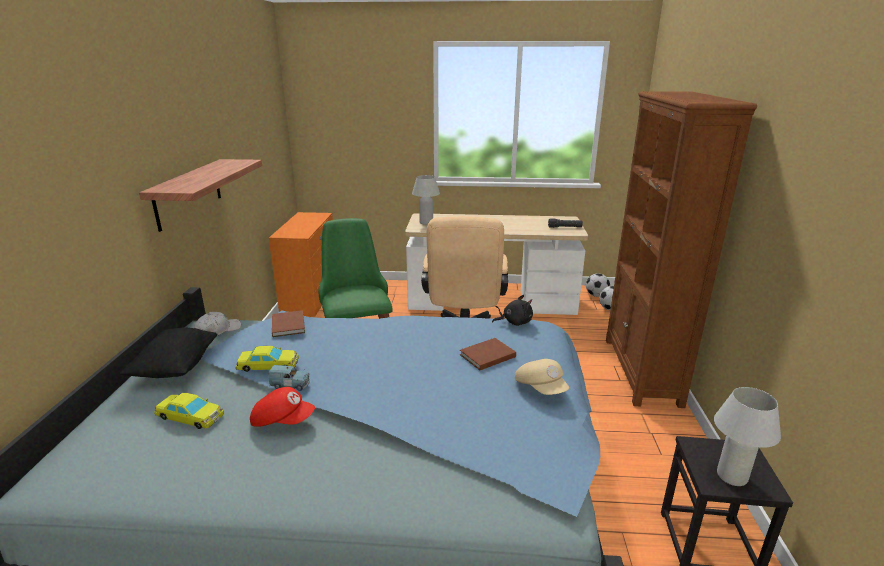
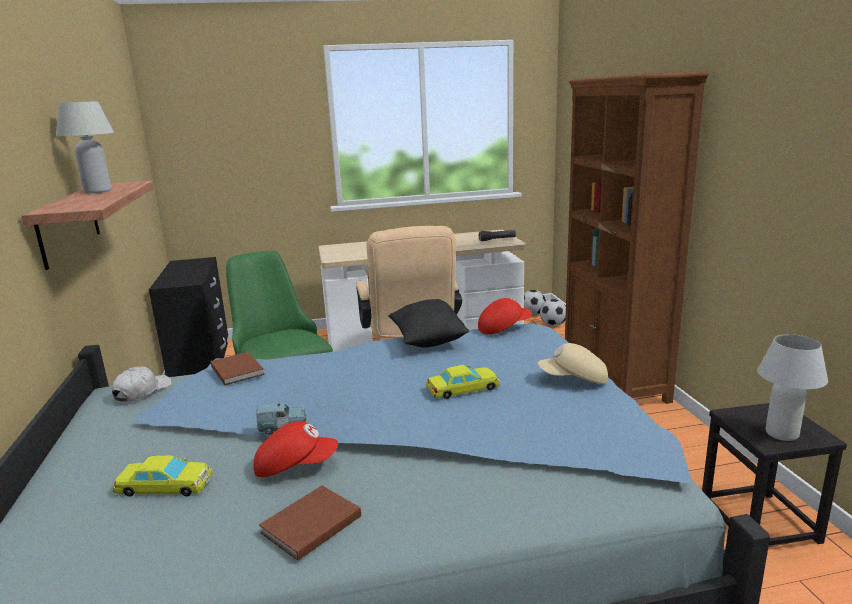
camera: 15 degrees left, 5 degrees down
(176, 368) = (108, 440): black pillow -> black pillow (428, 341)
(268, 364) = (240, 412): yellow toy car -> yellow toy car (463, 388)
(311, 297) = (202, 364): orange dresser -> black dresser
(426, 222) = (341, 252): white table lamp -> white table lamp (98, 191)
(486, 356) = (494, 361): brown book -> brown book (308, 525)
(515, 322) = (503, 328): black plush toy -> red cap
(541, 388) = (574, 380): beige cap -> beige cap turned 135 degrees clockwise

